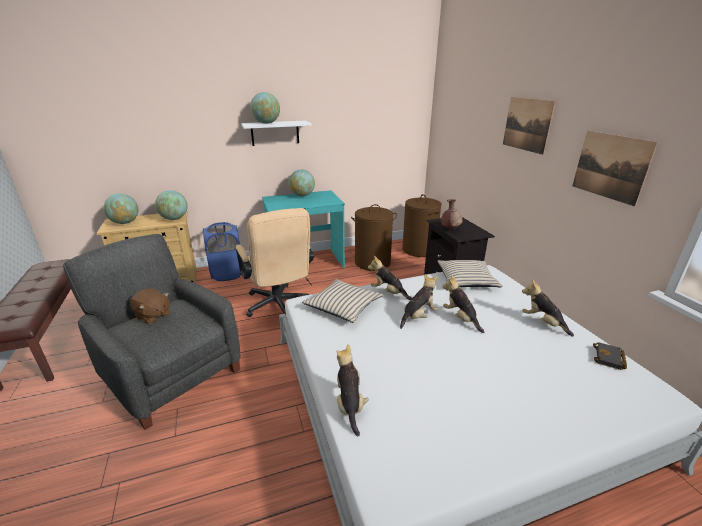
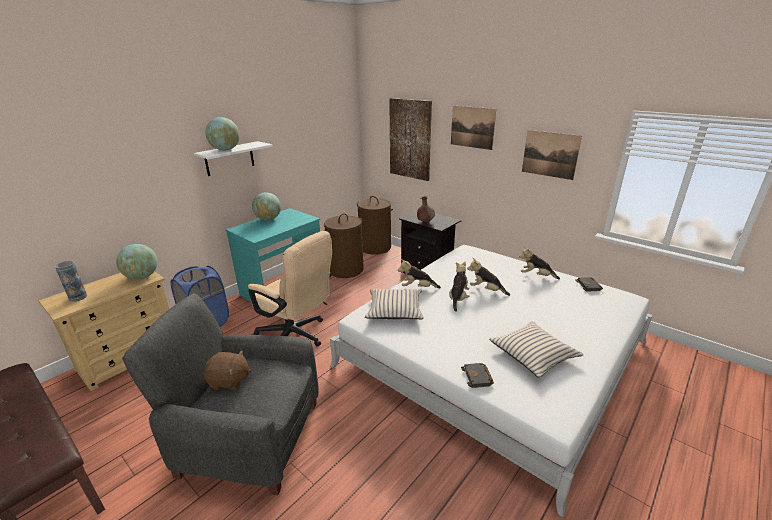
camera: 30 degrees left, 0 degrees up
(125, 222) = (78, 297): globe -> vase
(350, 404) = (478, 378): plush toy -> black book
(466, 280) = (461, 260): beige pillow -> beige pillow (533, 354)
(467, 136) = (410, 139): none -> picture

